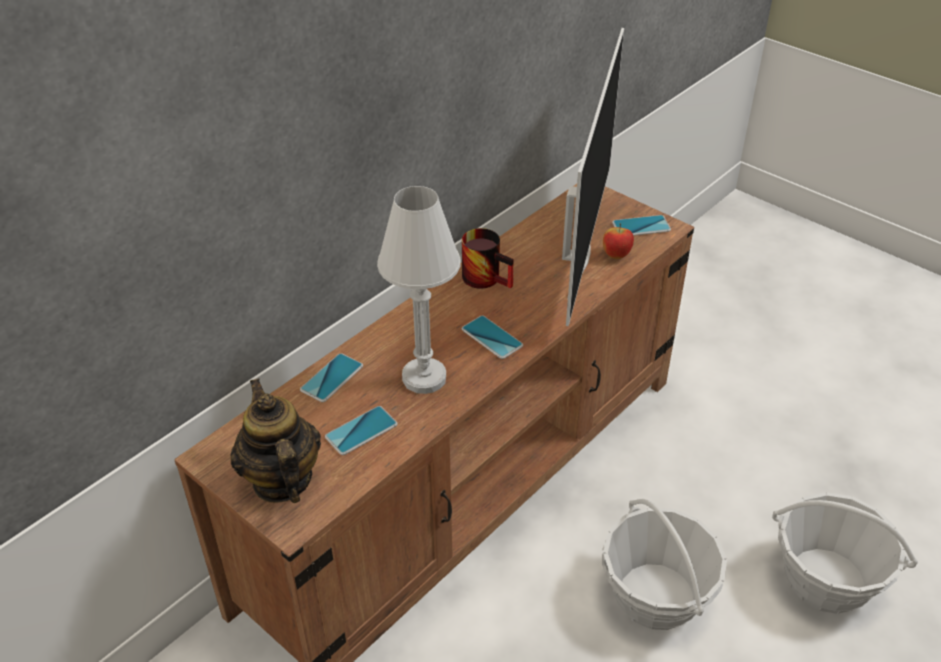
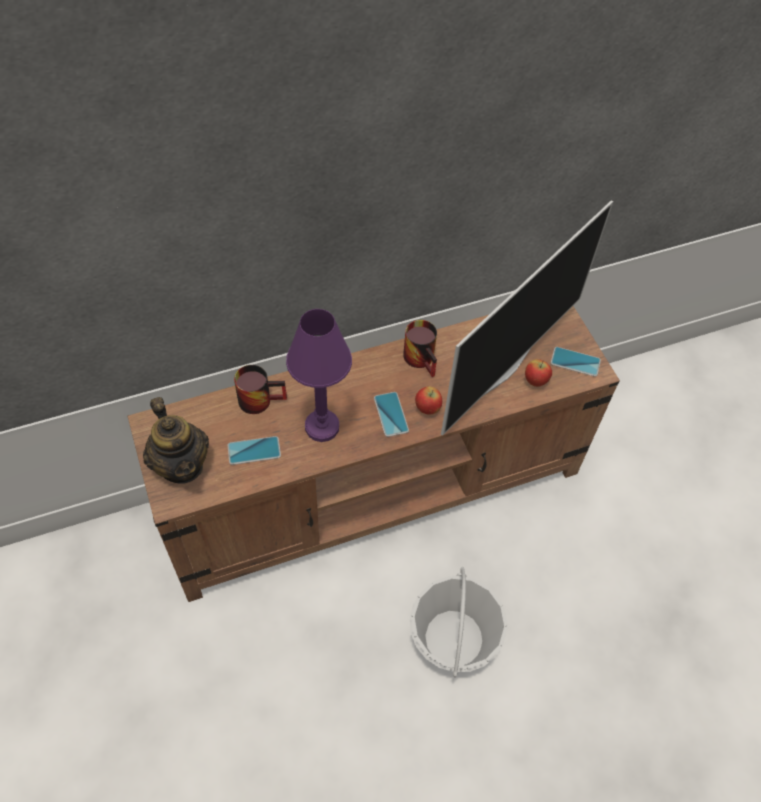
camera: 25 degrees right, 15 degrees up
(281, 480) = (182, 465): teapot -> teapot turned 150 degrees clockwise
(332, 378) = (260, 398): phone -> mug
(424, 378) = (322, 427): white table lamp -> purple table lamp
(526, 318) = (427, 408): none -> apple
(826, 580) = (587, 692): basket -> none

